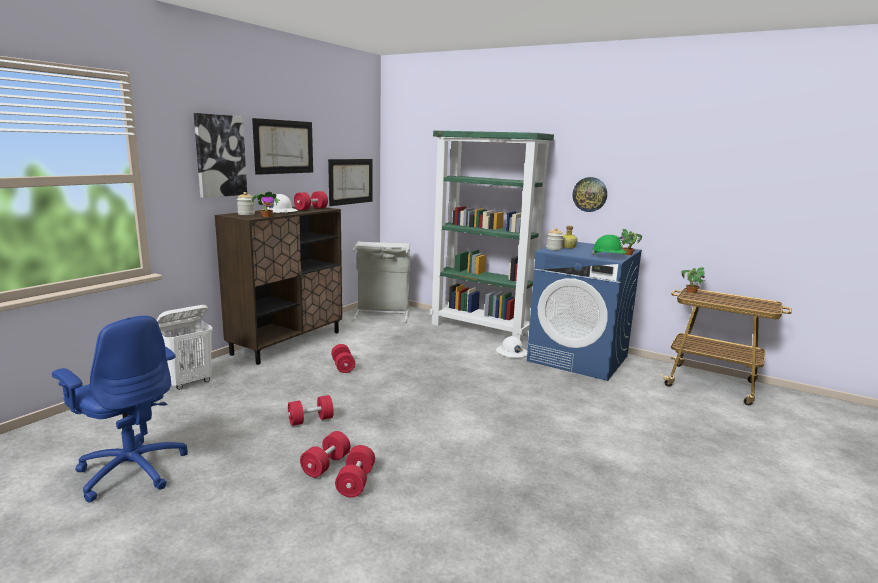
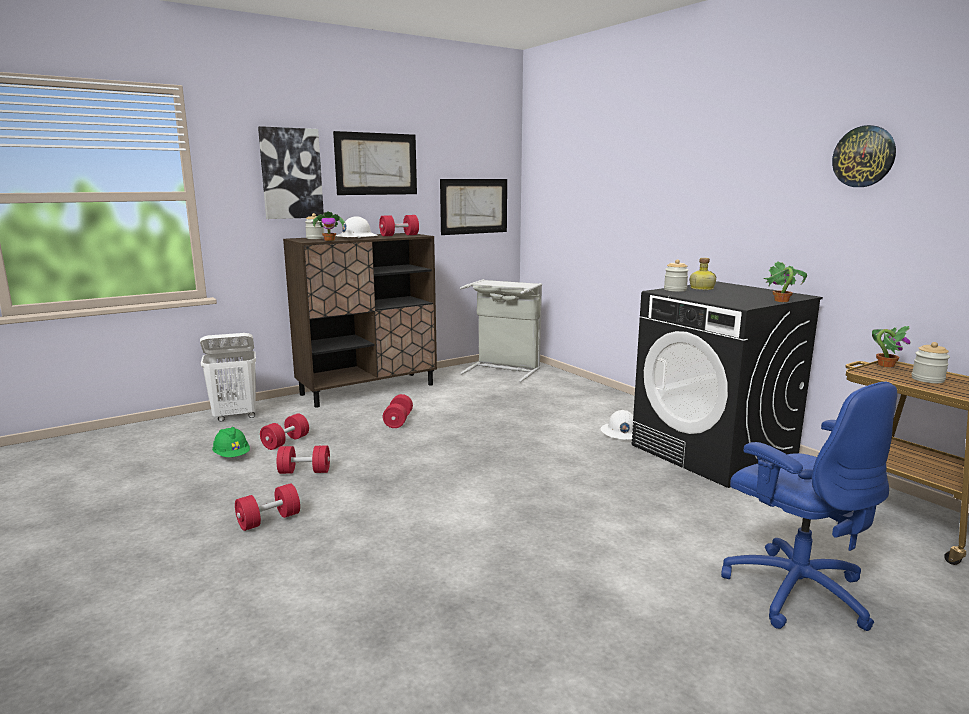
camera: 25 degrees right, 0 degrees up
(132, 470) = (104, 488): blue office chair -> blue office chair (795, 590)
(356, 482) = (278, 545): red dumbbell -> red dumbbell (285, 442)
(482, 329) = (611, 400): green bookcase -> none
(578, 358) = (713, 452): blue washing machine -> black washing machine
(590, 194) = (754, 214): wall clock -> wall clock (864, 156)
(608, 257) = (739, 302): green hard hat -> green hard hat (232, 456)
(720, 299) = (927, 379): none -> jar

